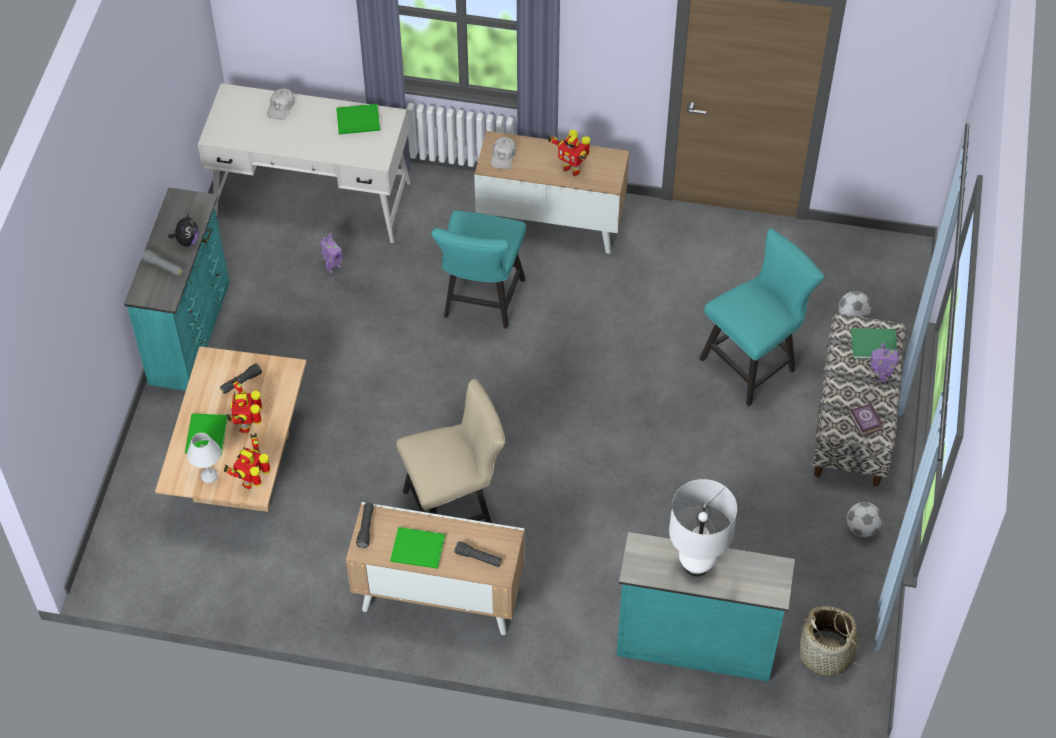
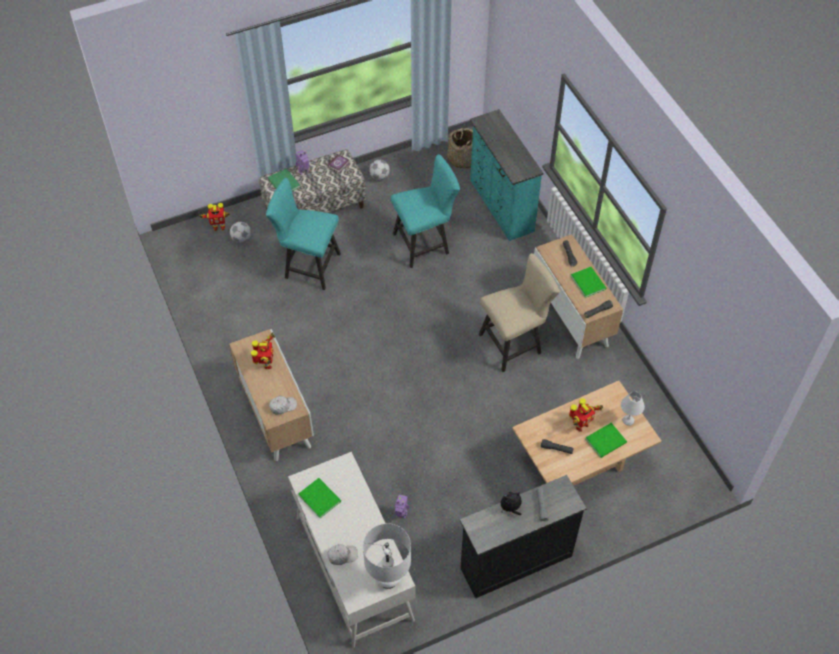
camera: 125 degrees left, 0 degrees up
(192, 332) = (514, 561): turquoise dresser -> black dresser
(253, 481) = (611, 397): toy robot -> toy robot (218, 227)
(455, 509) = (514, 343): beige chair -> beige chair turned 120 degrees clockwise
(481, 303) = (366, 415): turquoise chair -> turquoise chair (425, 243)
(696, 565) = (507, 150): white table lamp -> white table lamp (388, 580)

